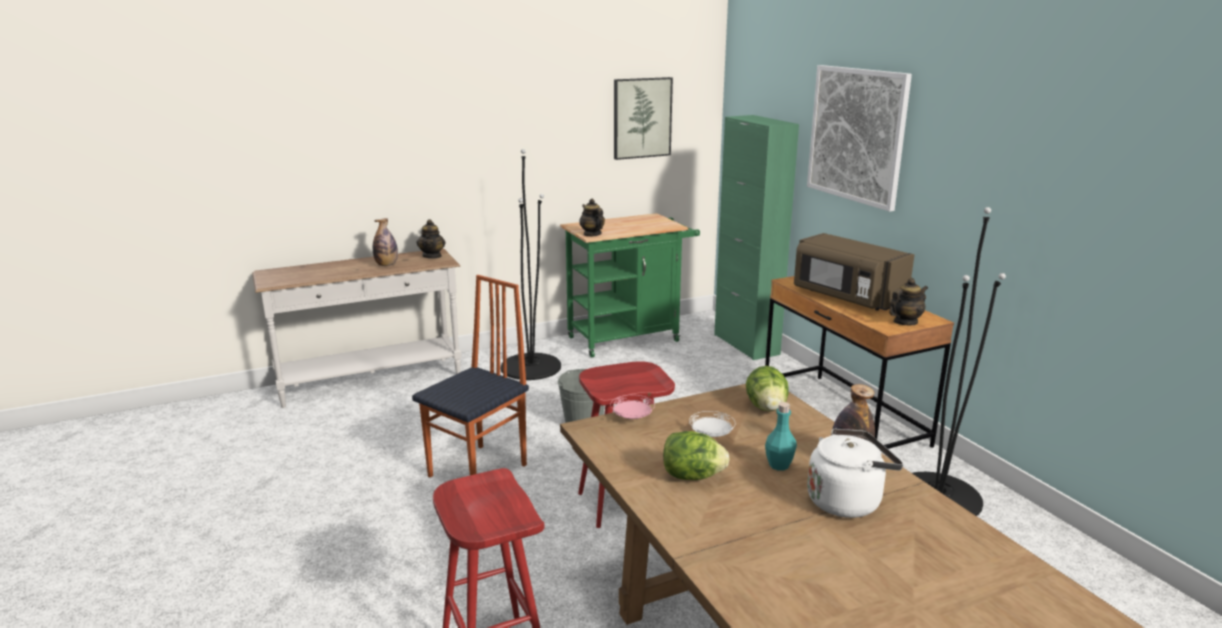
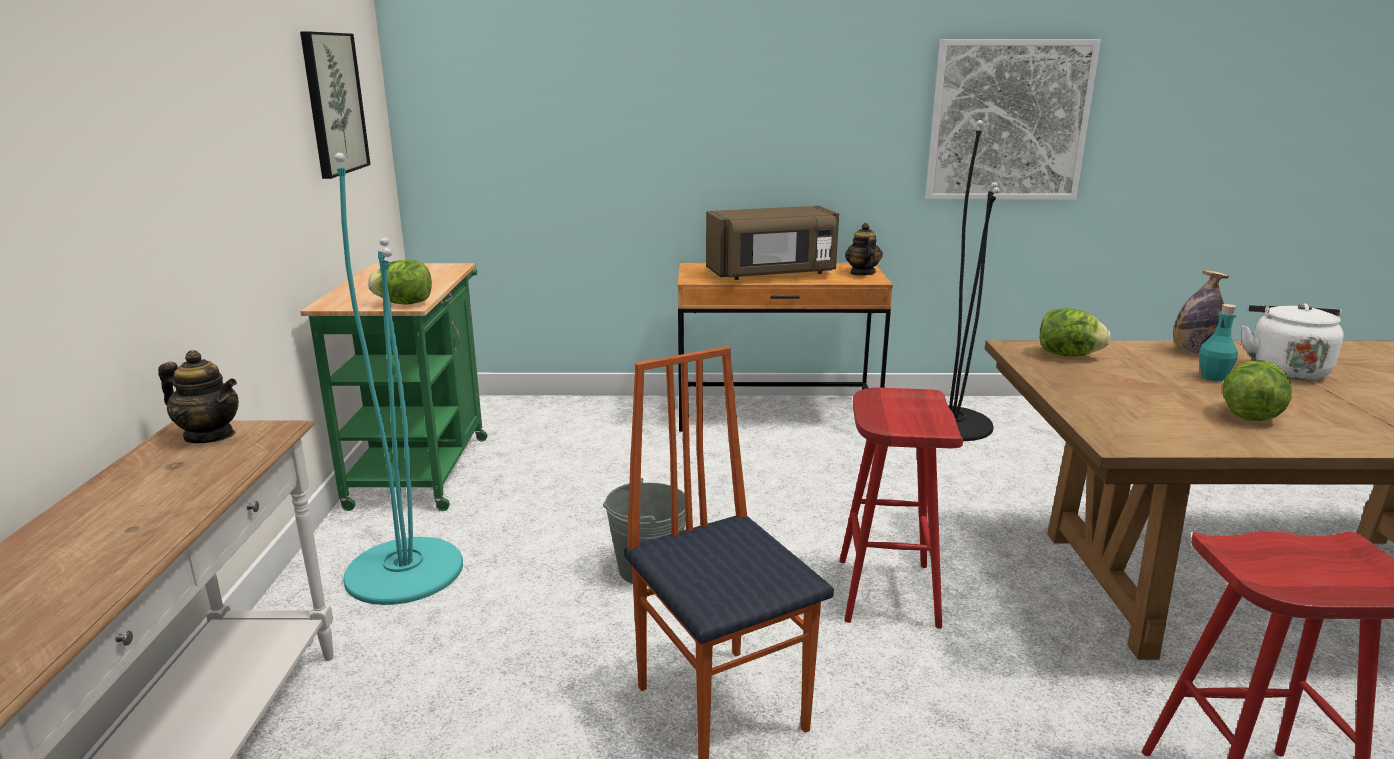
camera: 65 degrees left, 0 degrees up
(386, 265) = (173, 489): bottle -> none
(531, 367) = (404, 570): black floor lamp -> turquoise floor lamp
(592, 234) = (405, 303): teapot -> lettuce
(632, 417) = (1087, 415): pink plate -> none
(711, 435) = (1139, 388): white plate -> none
(746, 344) = (551, 406): green cabinet -> none
(856, 135) = (692, 88): picture -> picture (1008, 121)

